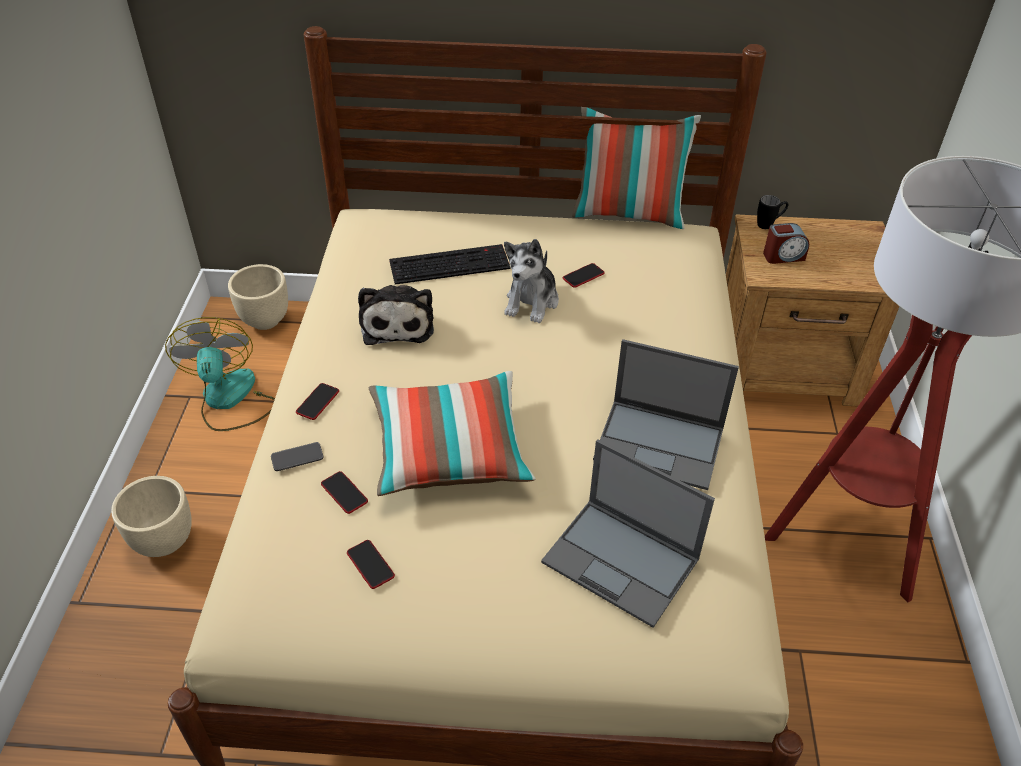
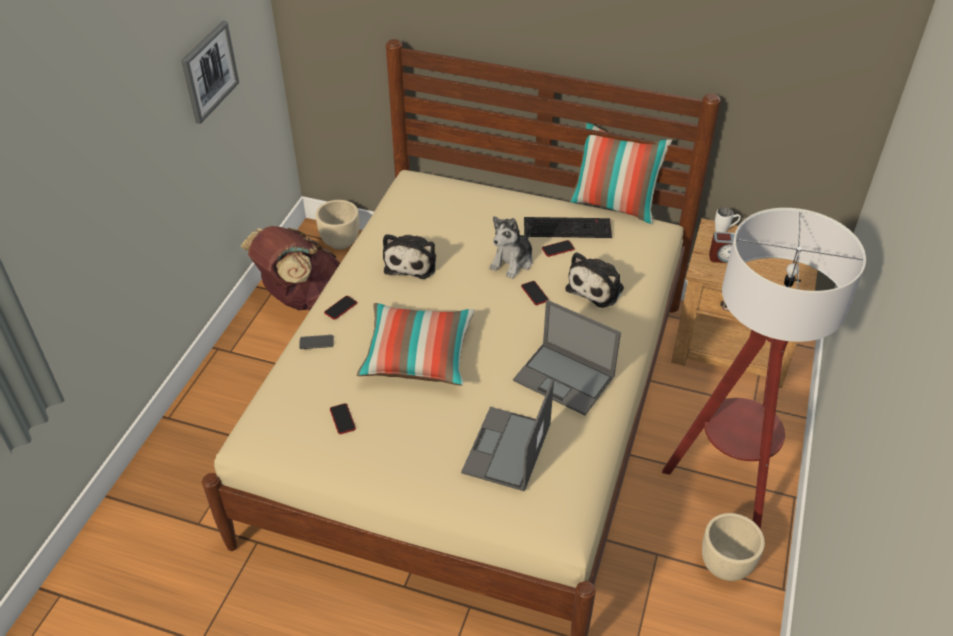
camera: 15 degrees right, 0 degrees up
(56, 91) = (209, 71): none -> picture
(165, 542) = (232, 389): beige planter -> beige planter (725, 566)
(230, 400) = (300, 298): fan -> brown backpack
(344, 493) = (340, 371): phone -> phone (534, 293)
(450, 264) = (464, 224): keyboard -> keyboard (568, 227)
(622, 561) = (507, 449): laptop -> laptop turned 60 degrees clockwise
(652, 316) = (597, 287): none -> plush toy
(769, 224) = (725, 230): black mug -> white mug

